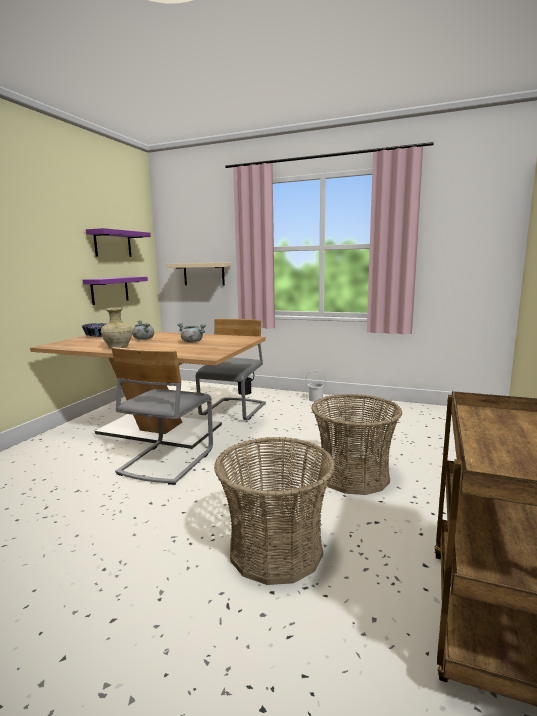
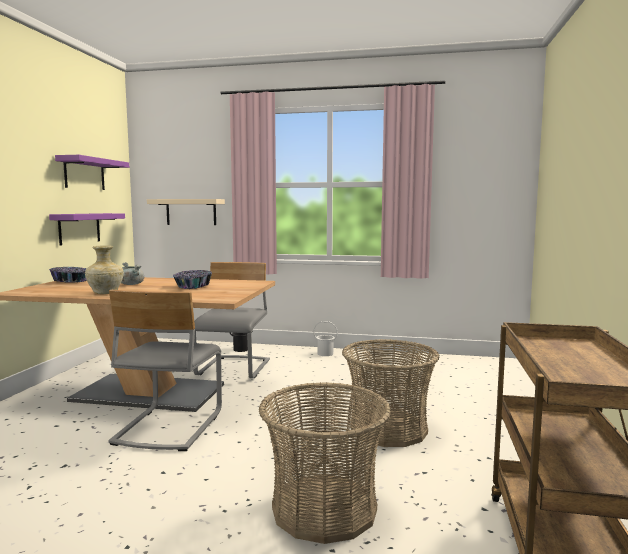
camera: 10 degrees left, 5 degrees down
(191, 342) = (192, 286): grey cooking pot -> bowl

